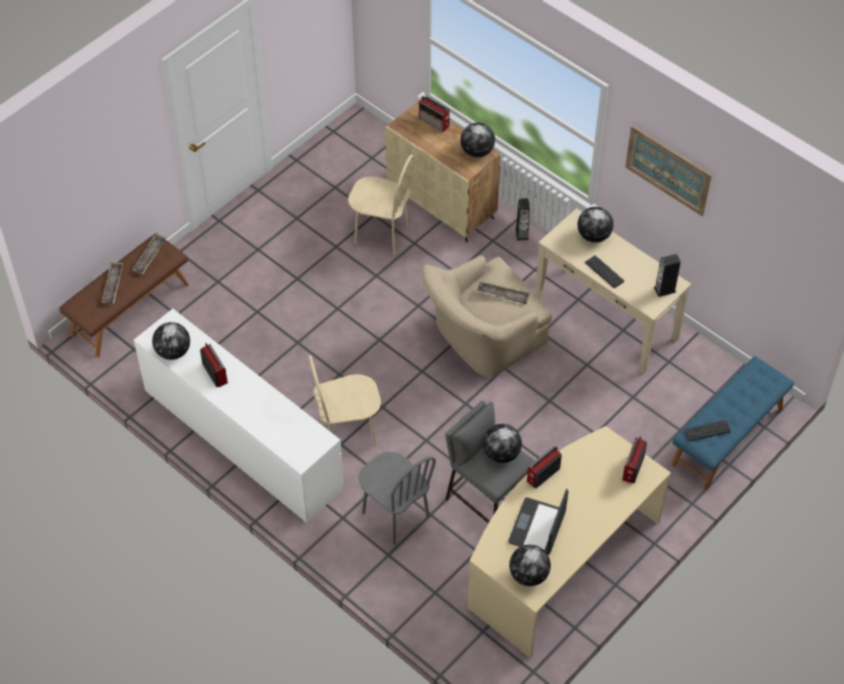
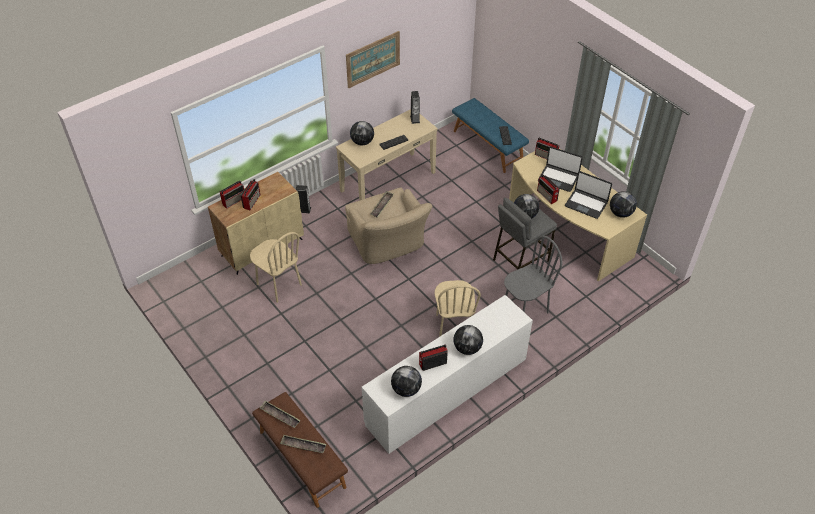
camera: 80 degrees left, 5 degrees down
(381, 234) = (278, 285): beige chair -> beige chair turned 105 degrees clockwise
(438, 140) = (252, 201): none -> radio
(477, 152) = (272, 182): globe -> globe (467, 348)
(586, 487) = (558, 178): none -> laptop

